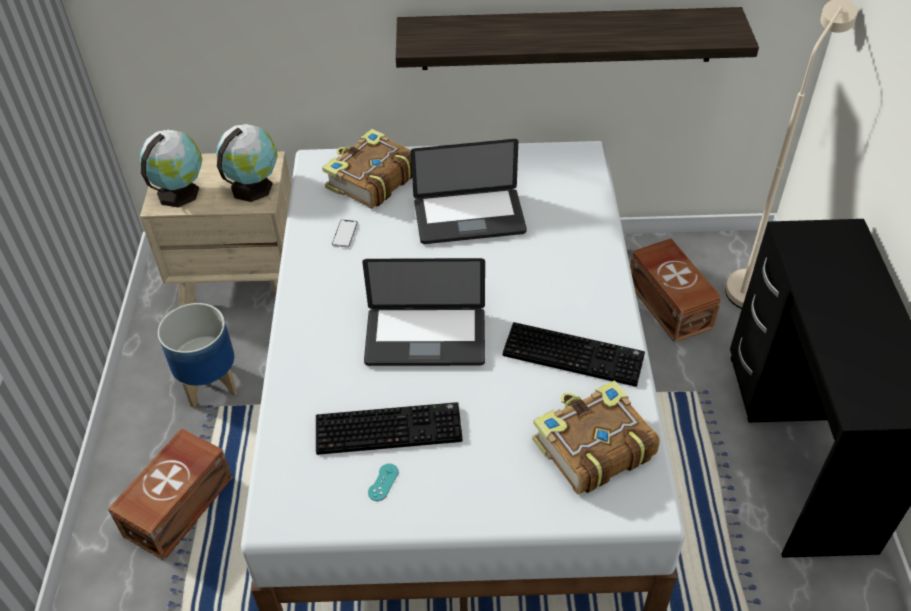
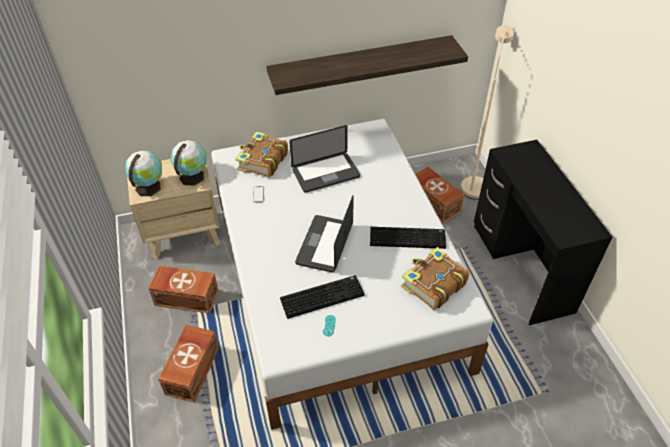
camera: 15 degrees left, 0 degrees up
(210, 383) = (186, 297): planter -> brown storage box
(425, 338) = (325, 244): laptop -> laptop turned 120 degrees clockwise

